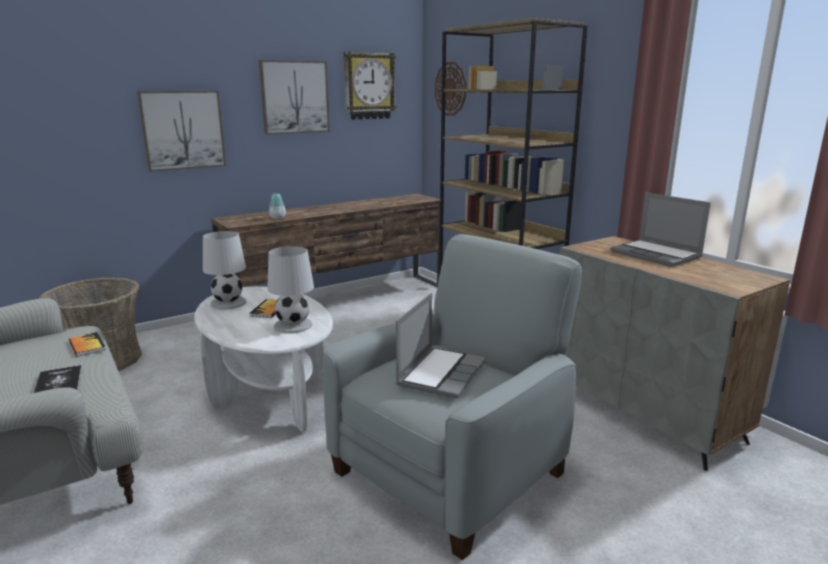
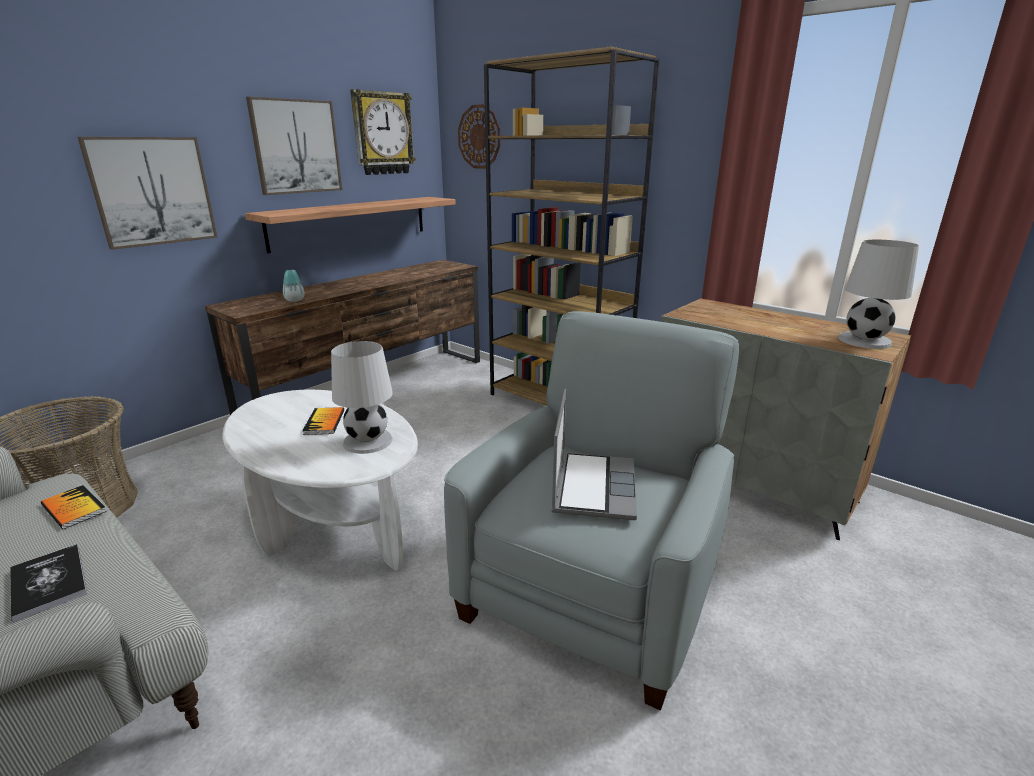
camera: 15 degrees left, 5 degrees up
(228, 303) = (265, 419): white table lamp -> white table lamp (865, 341)
(335, 158) = (350, 222): none -> shelf
(657, 255) = (764, 317): laptop -> none

